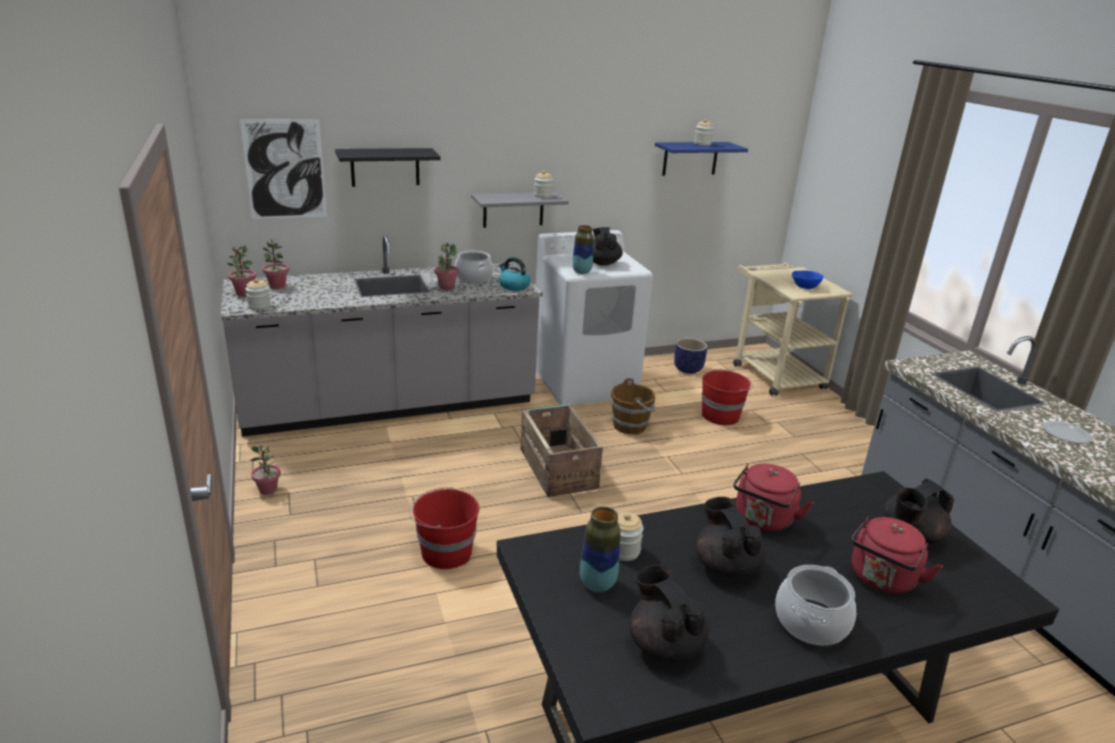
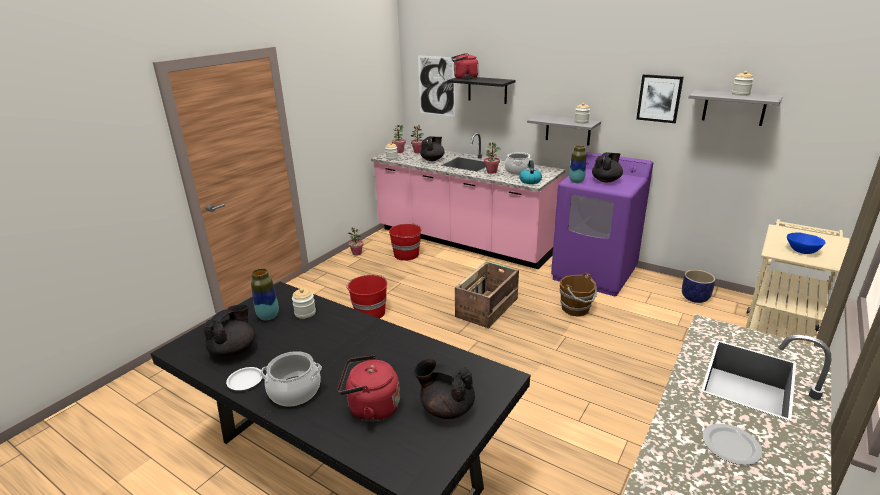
camera: 55 degrees right, 0 degrees up
(390, 405) = (464, 241): grey counter -> pink counter
(585, 382) = (594, 274): white washing machine -> purple washing machine
(619, 155) = (659, 98): none -> picture
(690, 158) = (734, 107): blue shelf -> grey shelf
(721, 416) = (659, 336): red bucket -> red bucket (407, 255)
(726, 566) = (324, 346): black teapot -> black teapot (432, 159)
(755, 656) = (245, 381): none -> white plate
(763, 520) = (389, 344): red kettle -> red kettle (464, 78)

